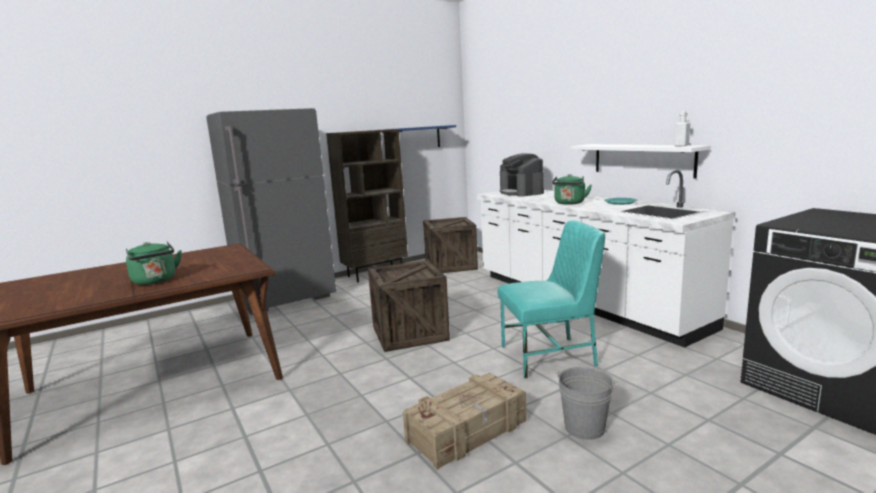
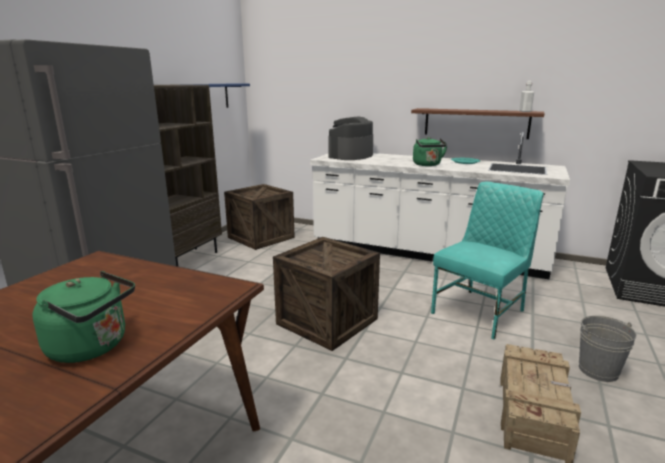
camera: 35 degrees left, 5 degrees up
(521, 192) = (351, 156): coffee machine -> coffee machine turned 90 degrees clockwise
(642, 159) = (476, 123): white shelf -> brown shelf

